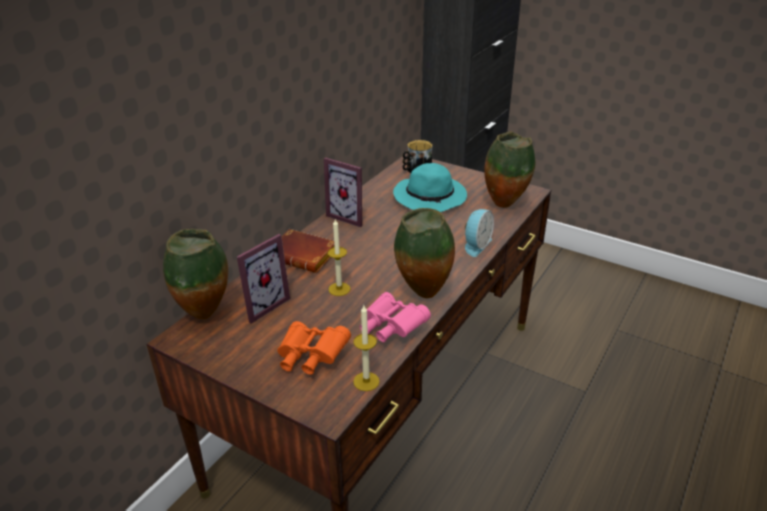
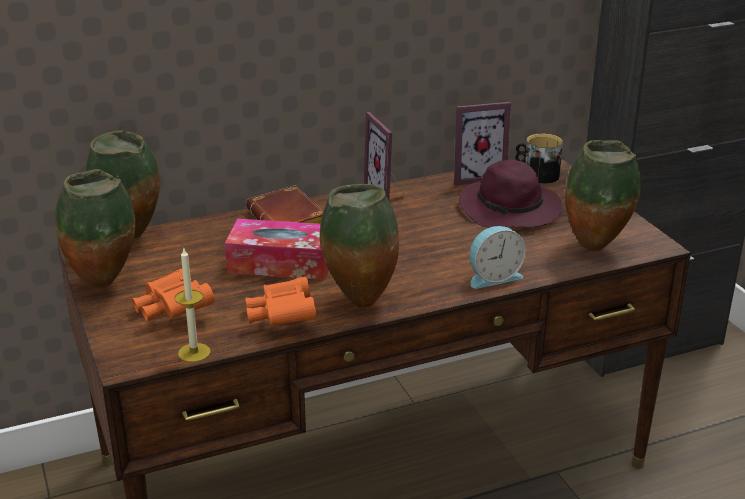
camera: 35 degrees right, 5 degrees down
(232, 360) = (105, 284): none -> vase
(261, 305) = (190, 248): picture frame -> picture frame (476, 176)
(339, 289) = (281, 263): candle -> tissue box
(390, 328) = (282, 318): pink binoculars -> orange binoculars
(431, 198) = (511, 210): turquoise hat -> purple hat

